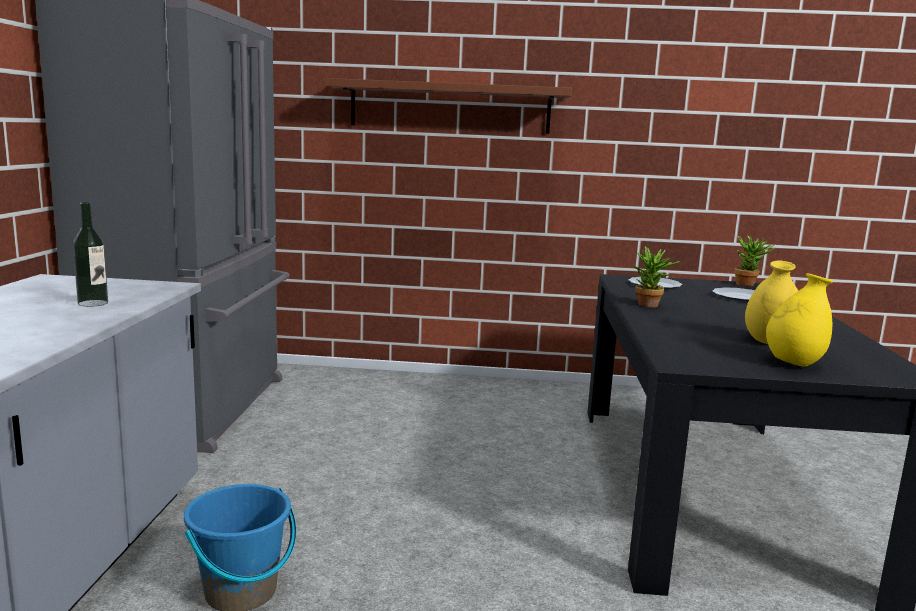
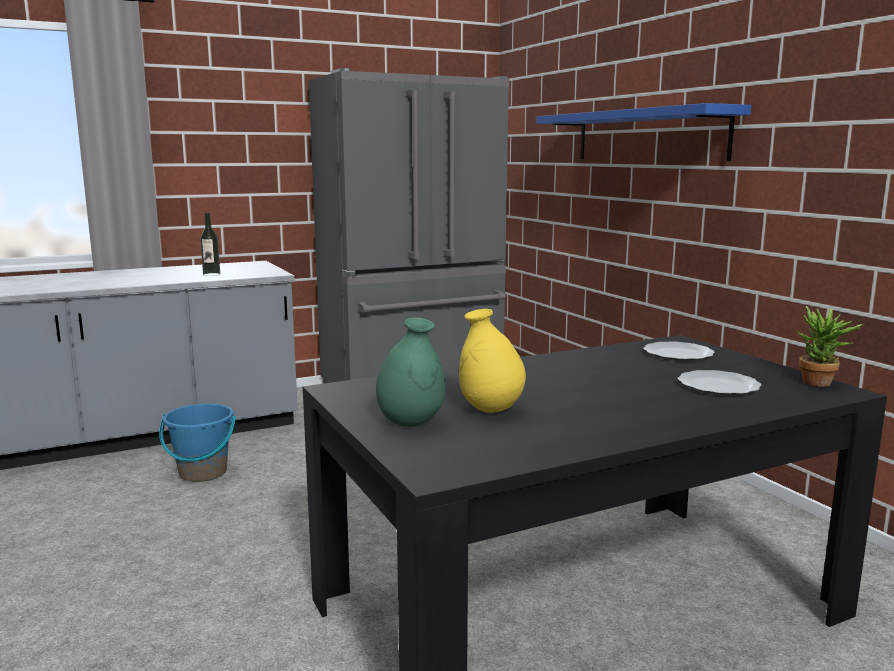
camera: 60 degrees right, 0 degrees up
(450, 107) = (648, 136): brown shelf -> blue shelf
(650, 306) = (559, 362): potted plant -> none
(794, 363) = (410, 422): yellow vase -> green vase

